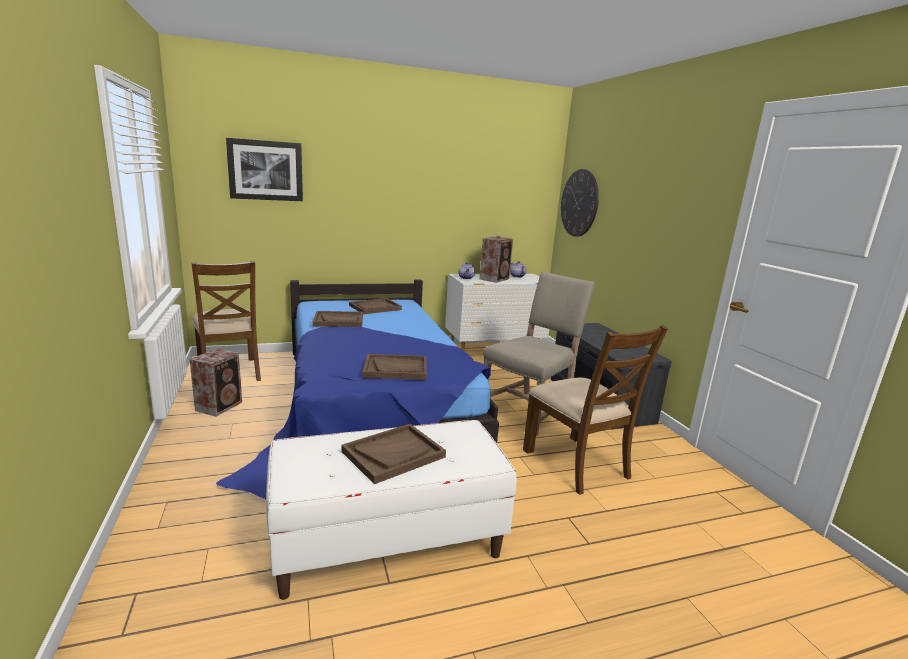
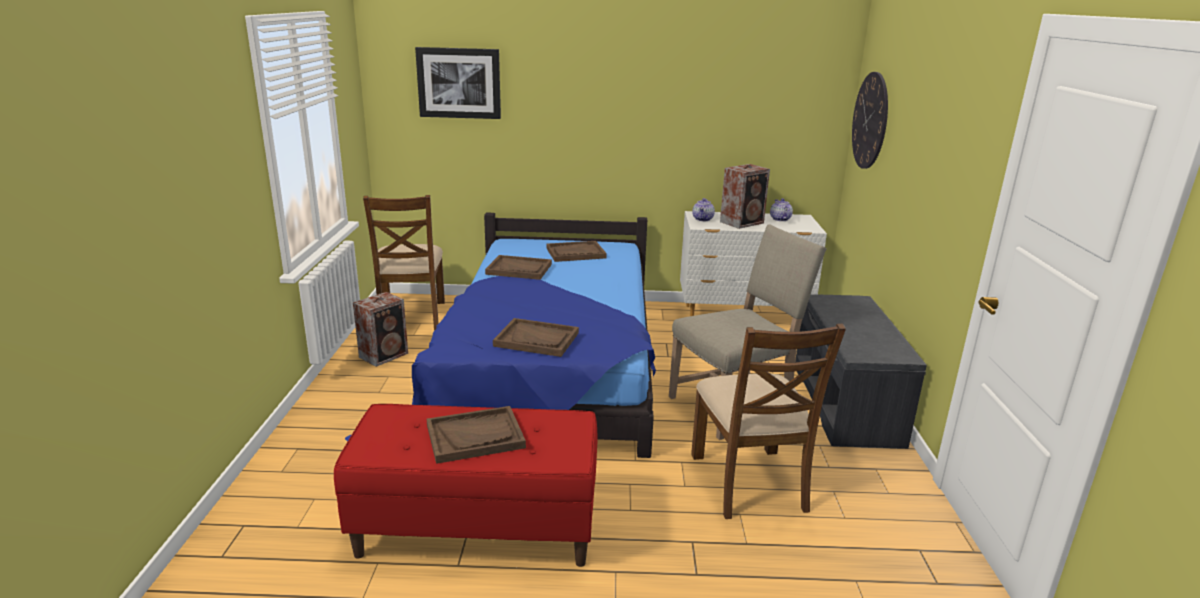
camera: 20 degrees right, 5 degrees up
(388, 543) = (478, 528): white bench -> red bench

